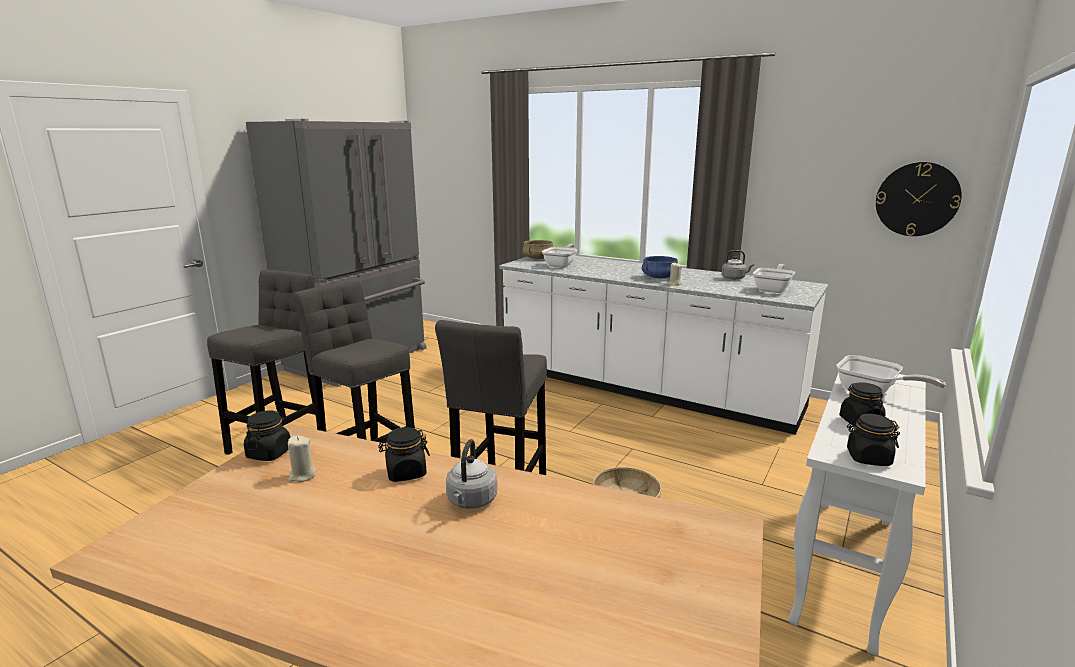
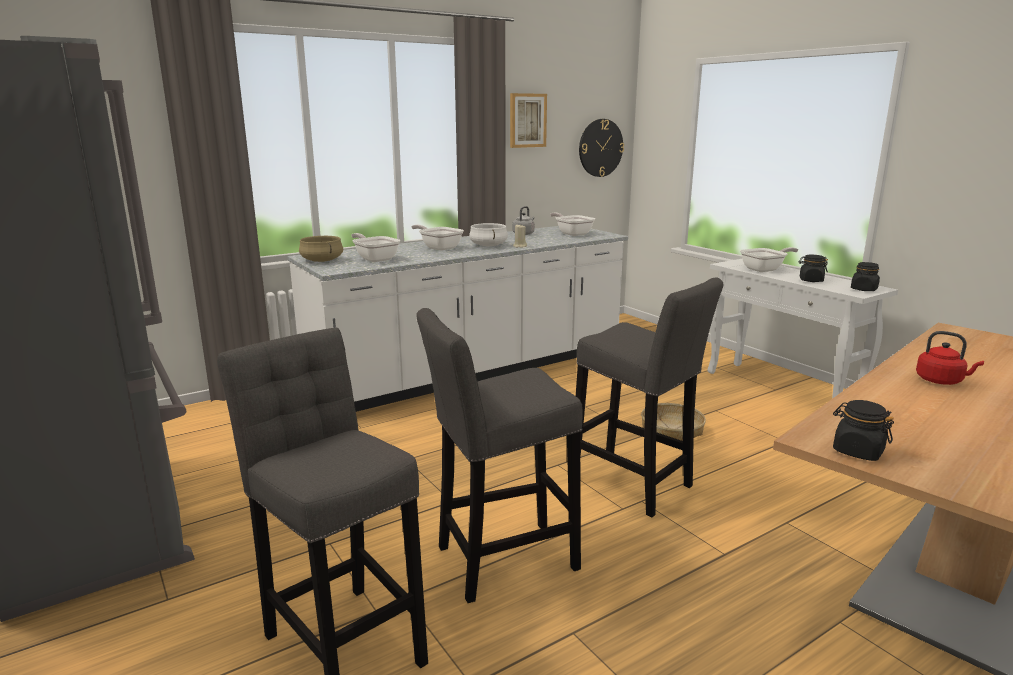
camera: 65 degrees left, 0 degrees up
(302, 476) = (909, 437): beige candle -> none
(406, 473) = (895, 396): black jar -> none
(471, 501) = (941, 381): grey kettle -> red kettle
(625, 269) = (439, 248): none -> frying pan
(659, 277) = (488, 245): blue cooking pot -> white cooking pot
(797, 161) = (527, 120): none -> picture

